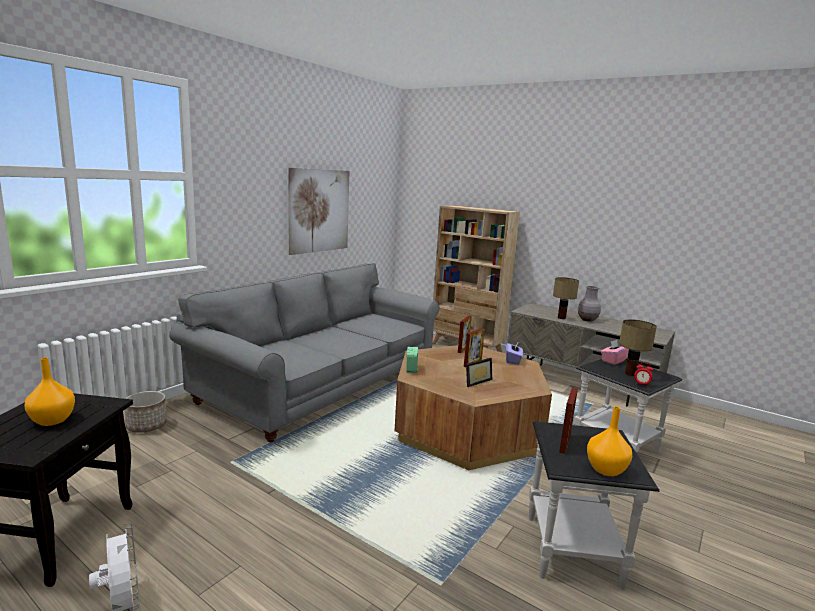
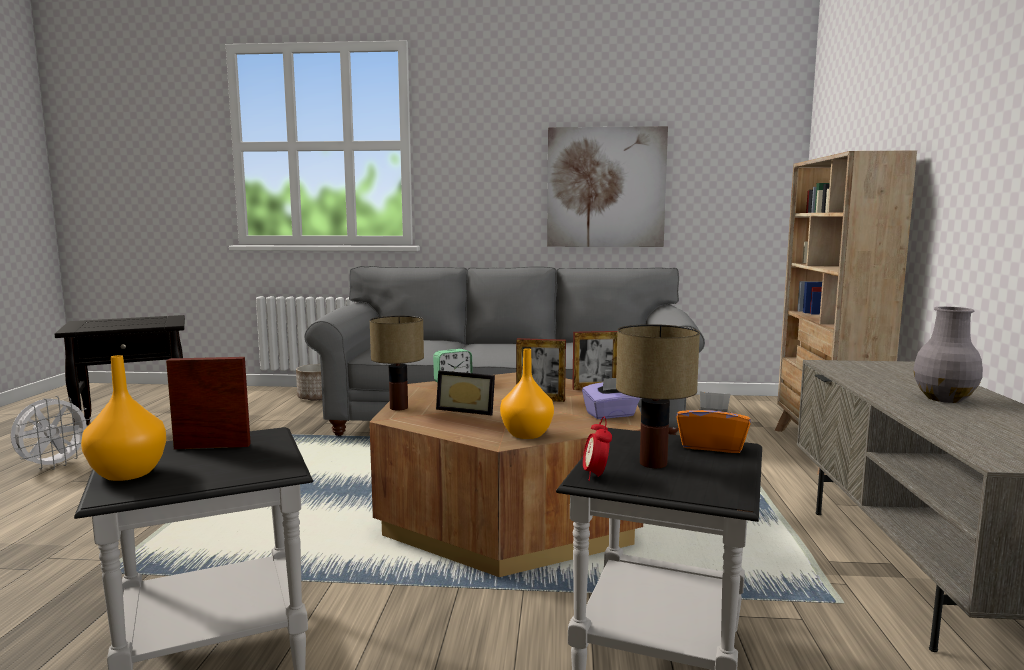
camera: 60 degrees right, 5 degrees down
(53, 420) = (130, 323): orange vase -> orange vase (528, 434)
(562, 318) = (881, 384): table lamp -> table lamp (398, 408)
(613, 361) = (711, 446): pink tissue box -> orange tissue box

